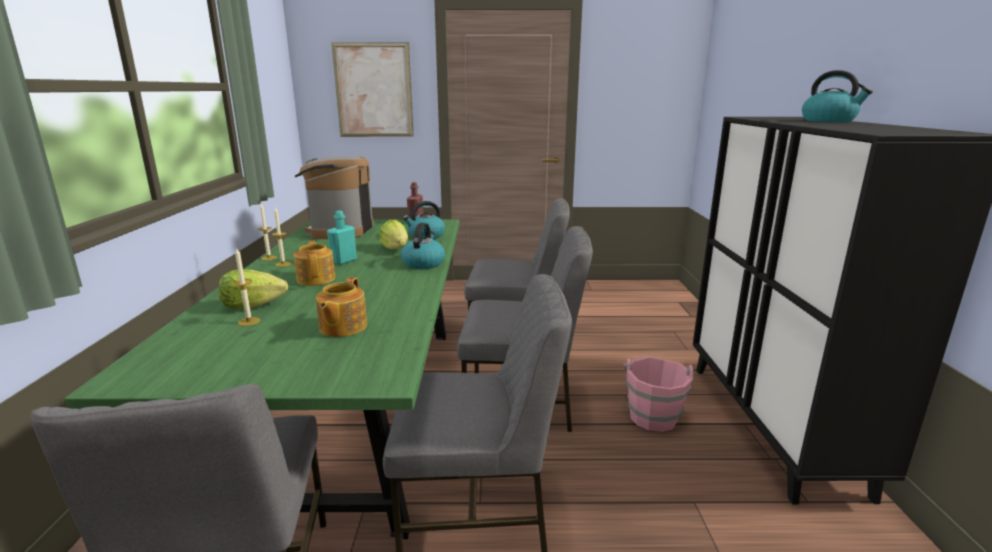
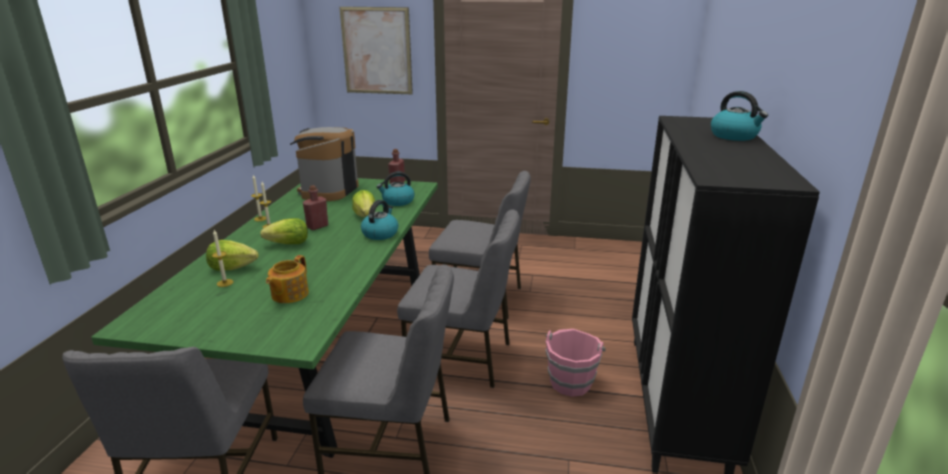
camera: 10 degrees right, 5 degrees up
(316, 279) = (289, 244): teapot -> lettuce
(344, 261) = (317, 226): turquoise bottle -> red bottle

